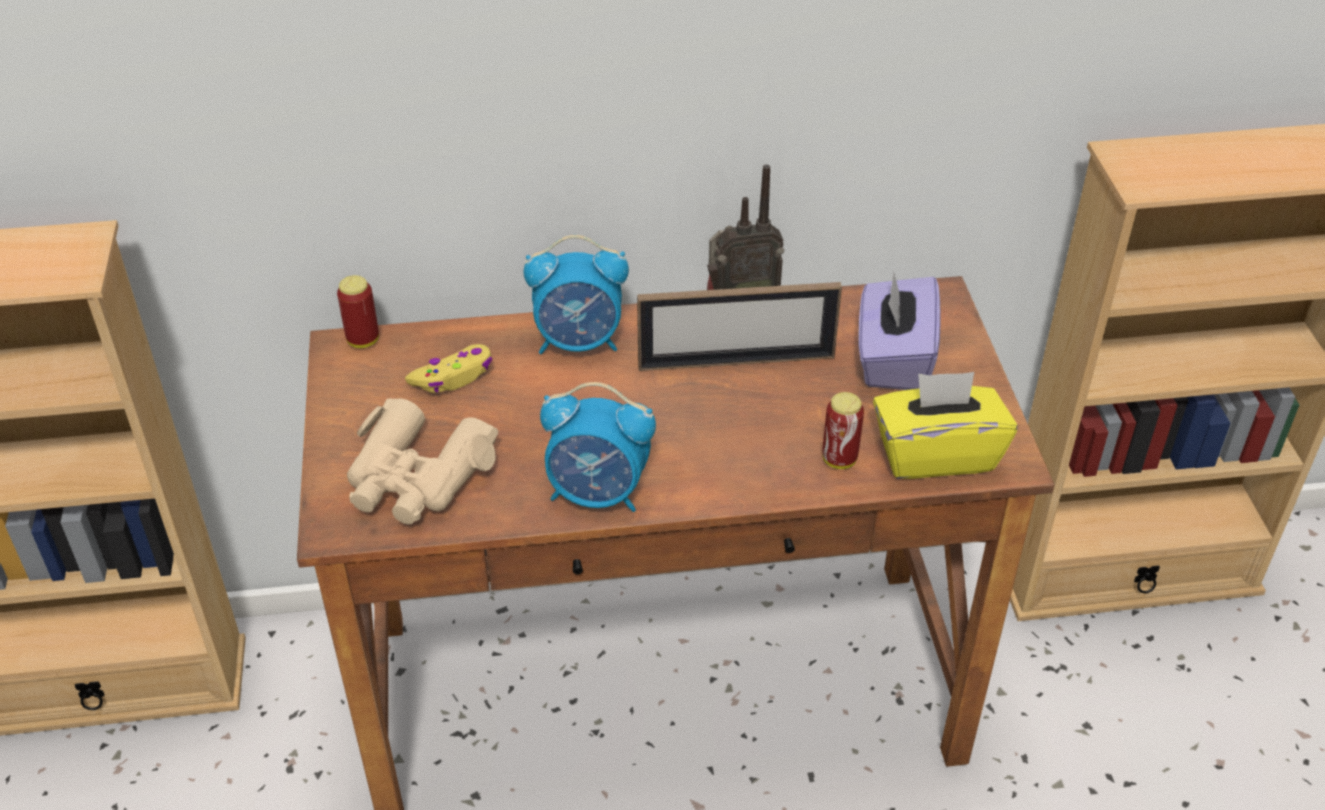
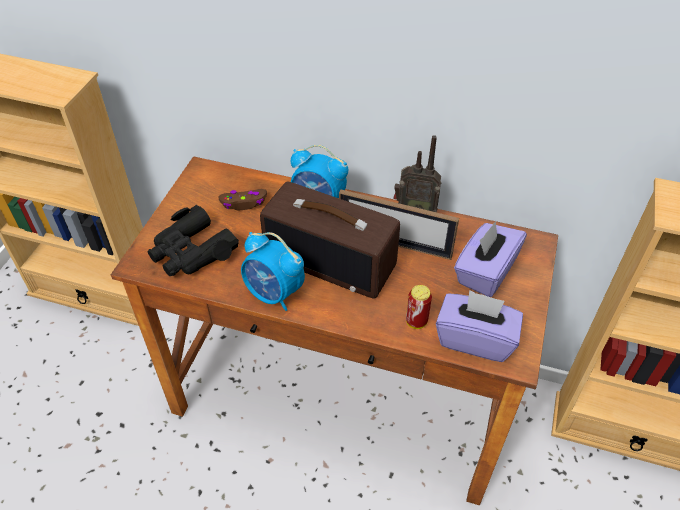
camera: 25 degrees right, 5 degrees up
(363, 340) = (213, 169): can -> none
(417, 477) = (191, 251): beige binoculars -> black binoculars
(453, 377) = (244, 203): yellow game controller -> brown game controller
(657, 417) = (332, 260): none -> radio
(936, 454) = (475, 339): yellow tissue box -> purple tissue box

